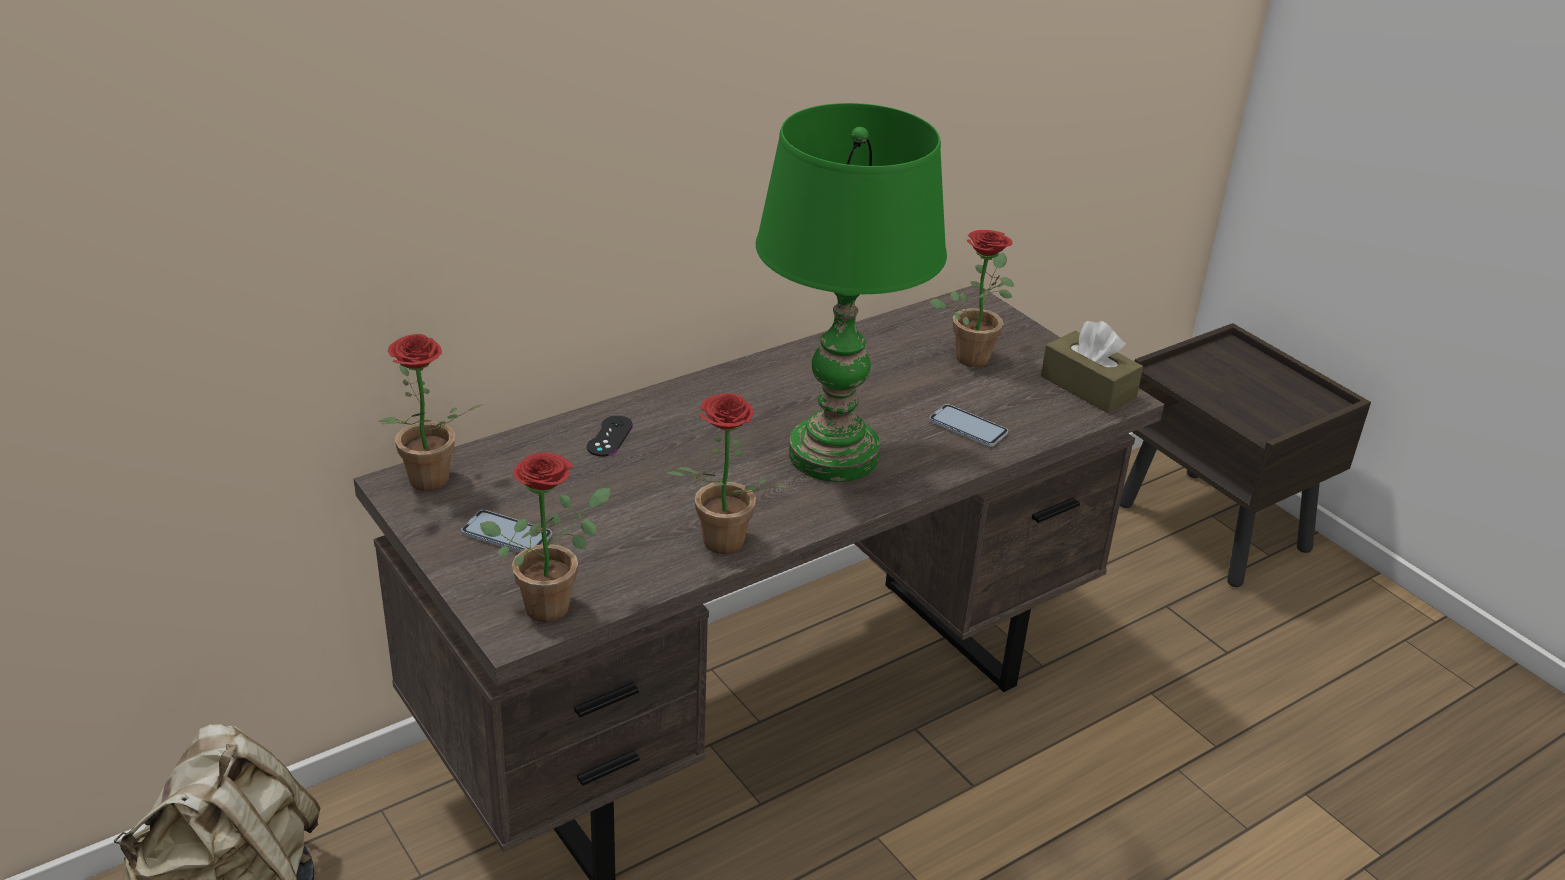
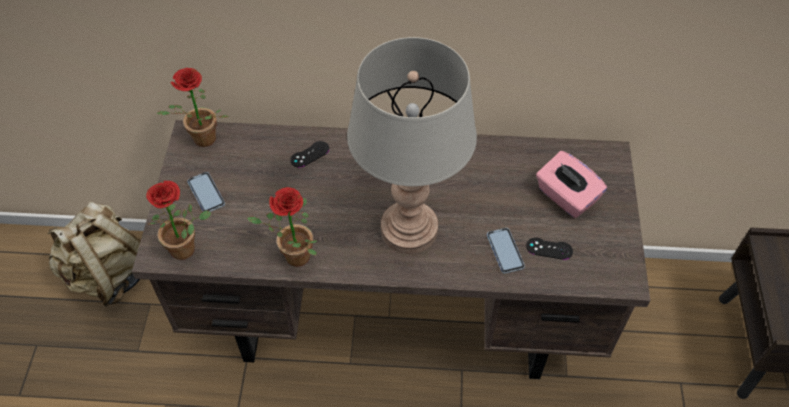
camera: 40 degrees right, 20 degrees up
(834, 455) = (409, 230): green table lamp -> grey table lamp
(972, 354) = (566, 197): potted plant -> pink tissue box
(1012, 405) = (549, 248): none -> black game controller
(1088, 387) = (612, 260): brown tissue box -> none

